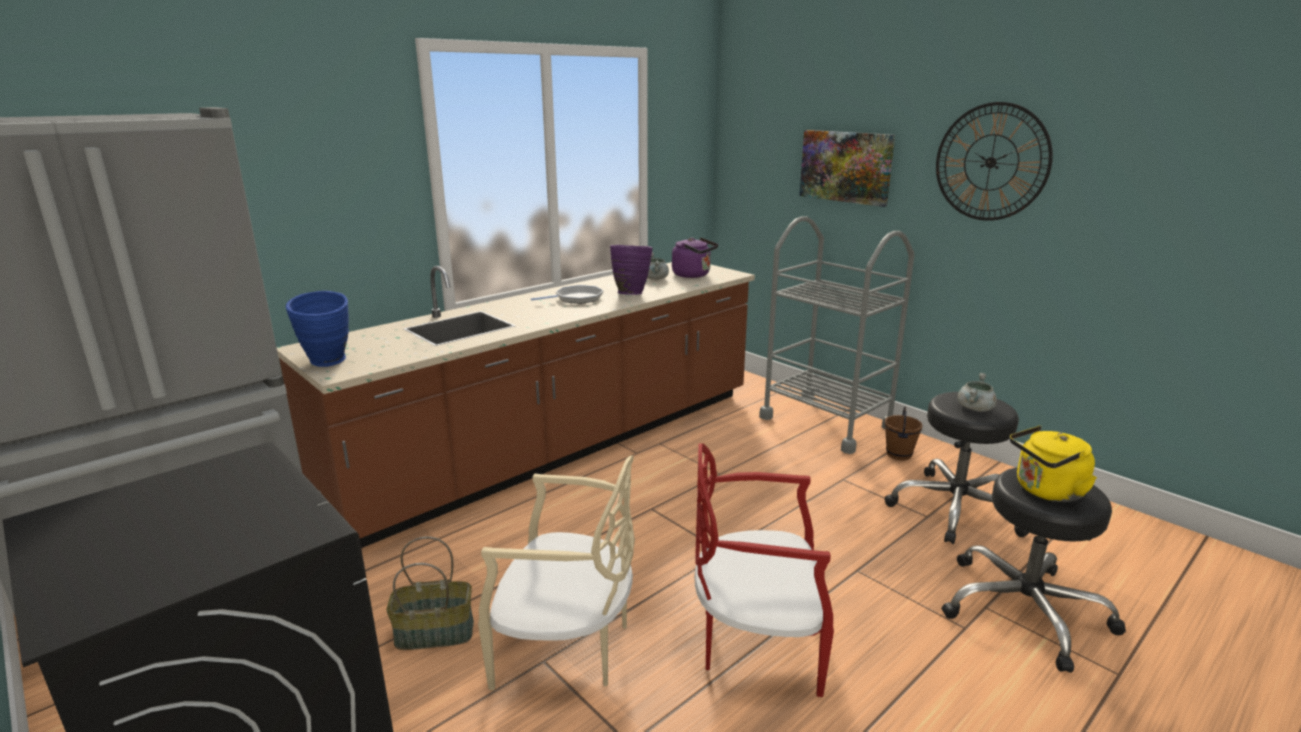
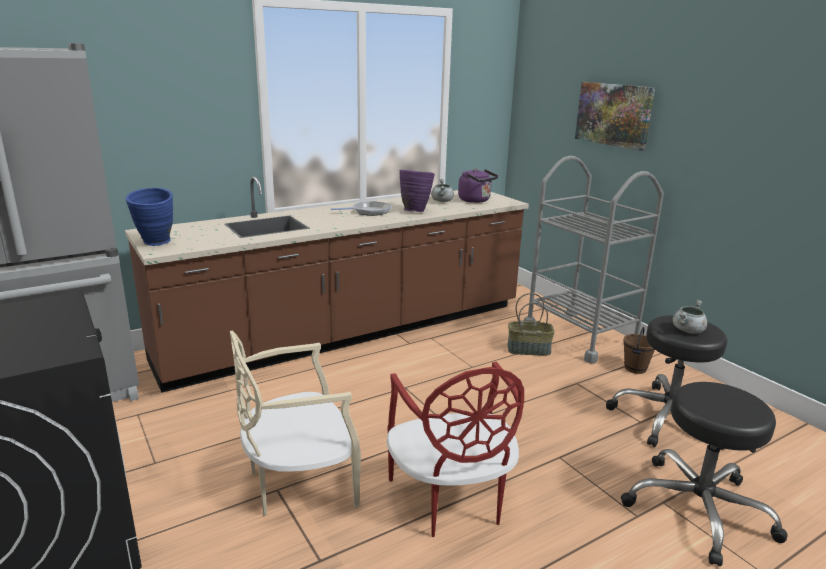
camera: 10 degrees right, 0 degrees up
(435, 632) = (205, 457): basket -> basket (529, 349)
(567, 648) = (299, 483): beige chair -> beige chair turned 135 degrees clockwise
(756, 641) = (451, 500): red chair -> red chair turned 120 degrees counterclockwise
(991, 162) = (733, 114): wall clock -> none
(1046, 491) = (716, 404): yellow kettle -> none

